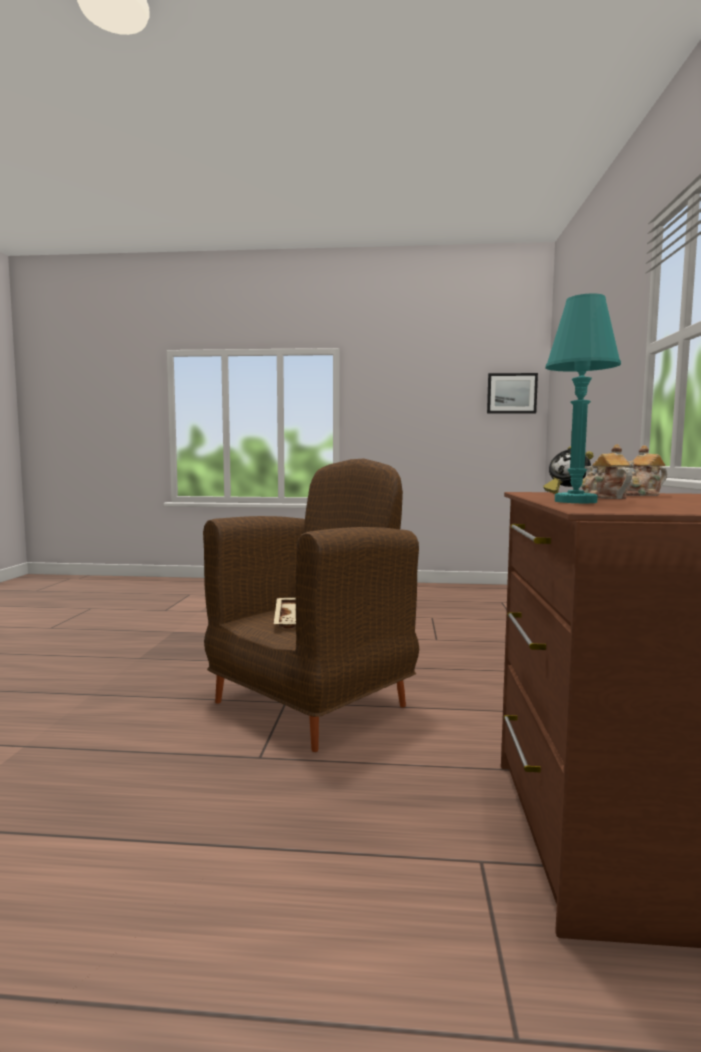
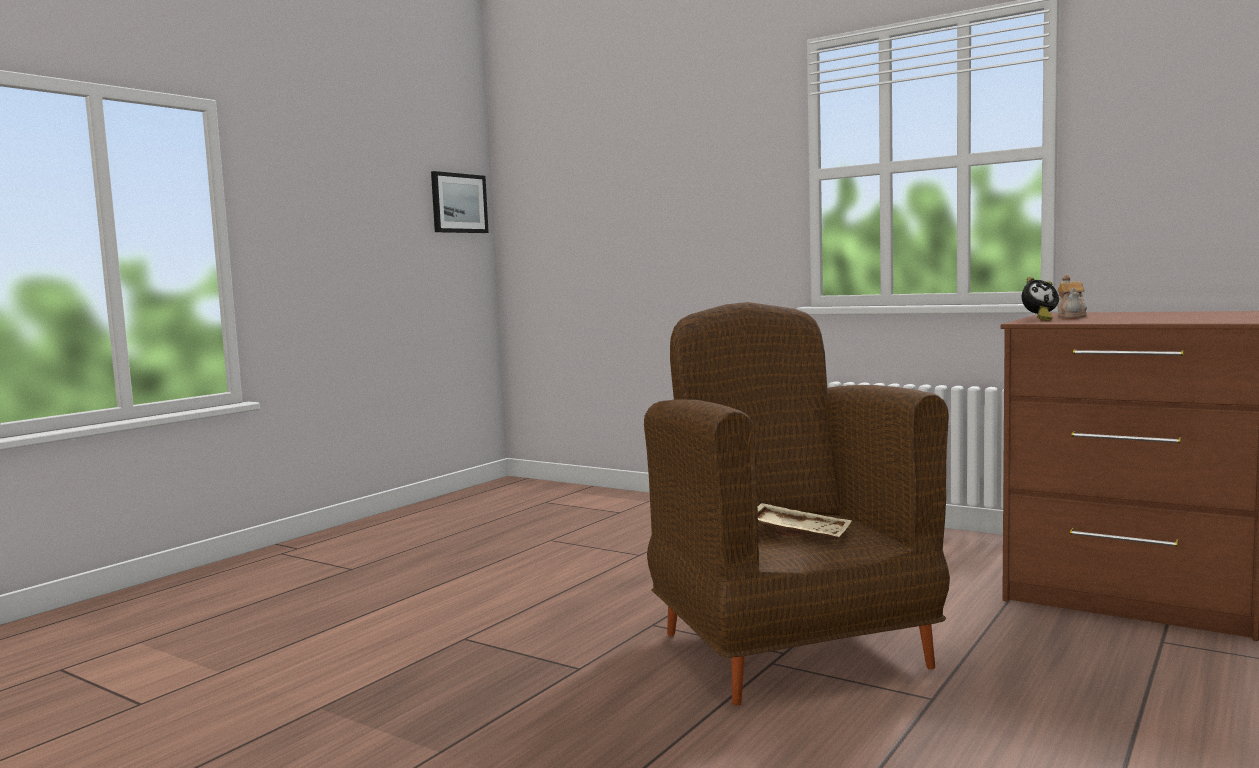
camera: 60 degrees left, 0 degrees up
(575, 501) = (1160, 321): turquoise table lamp -> none
(603, 497) = (1104, 319): teapot -> none

